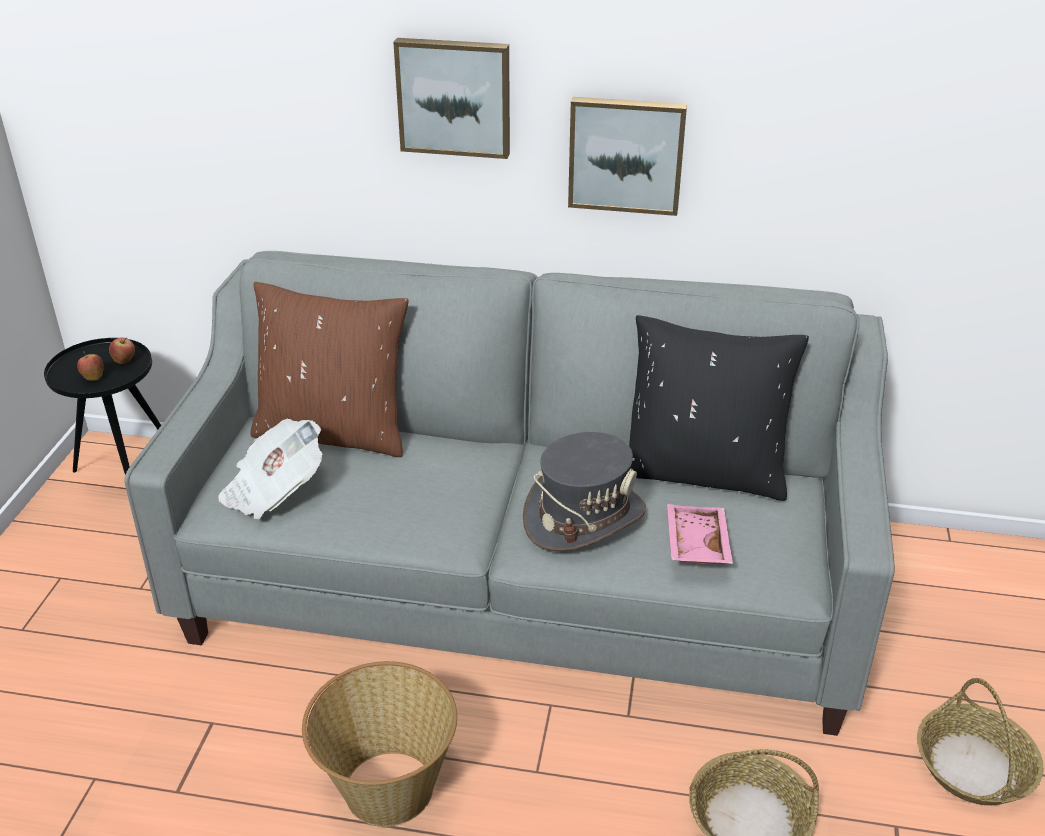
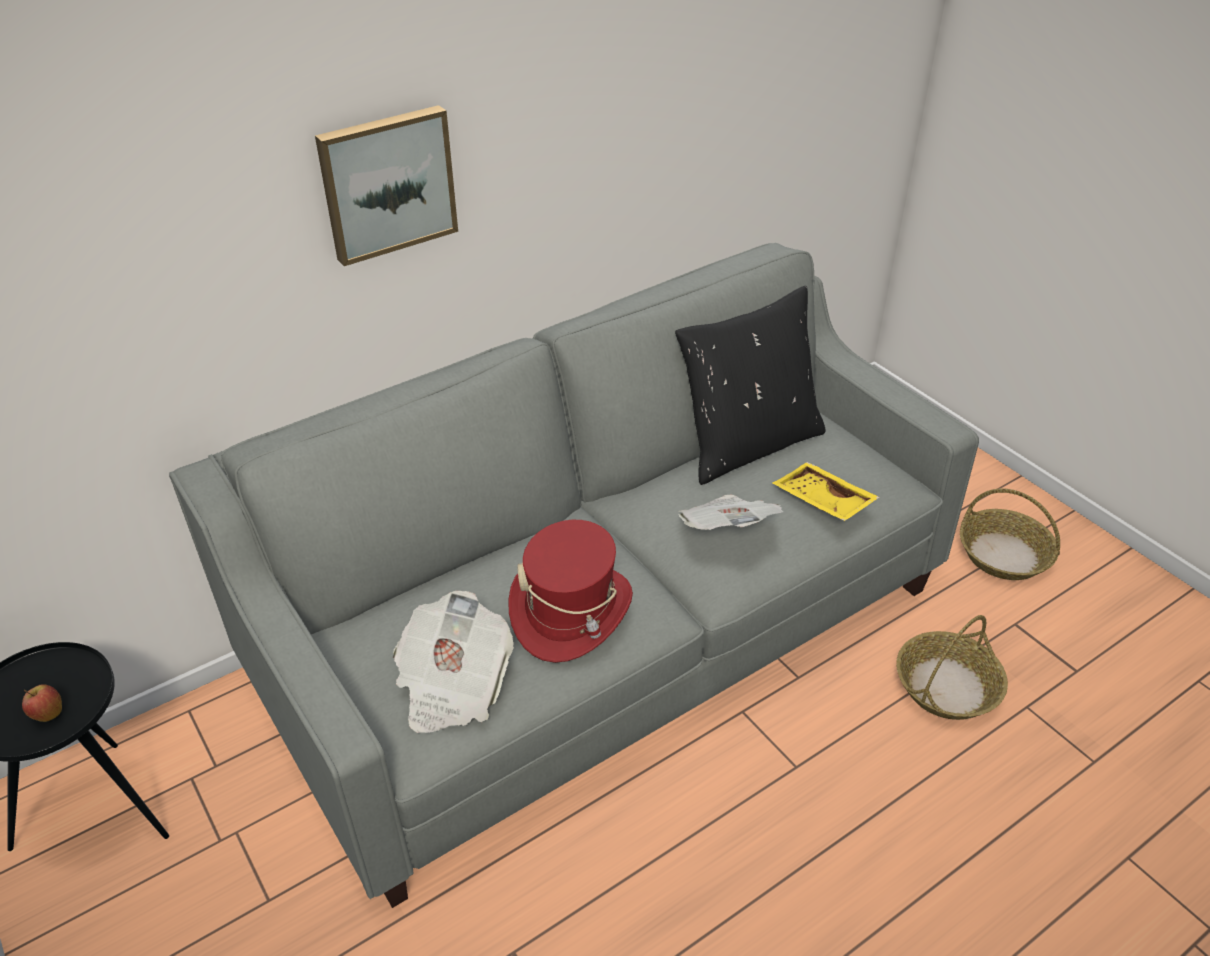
camera: 45 degrees left, 5 degrees up
(125, 361) = (61, 673): apple -> none
(334, 432) = (424, 596): brown pillow -> none
(387, 787) = (718, 872): basket -> none
(401, 496) = (571, 611): none -> red hat
(584, 517) = (727, 532): grey hat -> newspaper
(626, 154) = (560, 184): picture -> none
(695, 544) = (821, 501): pink tray -> yellow tray

